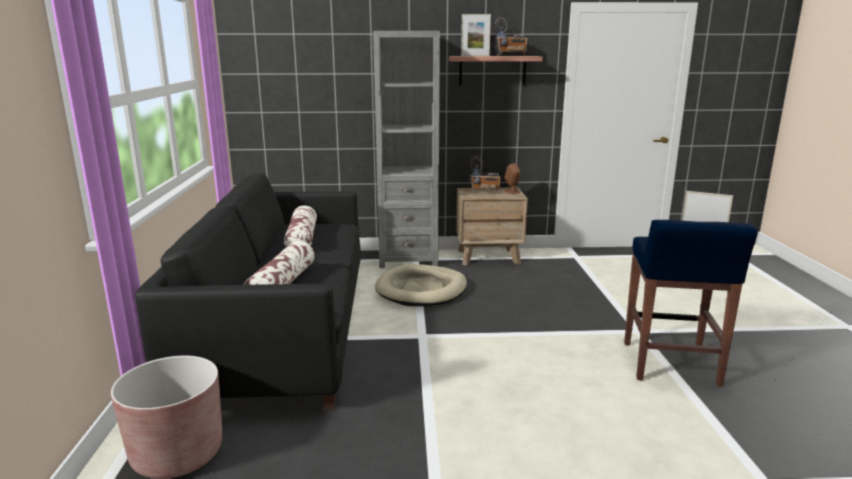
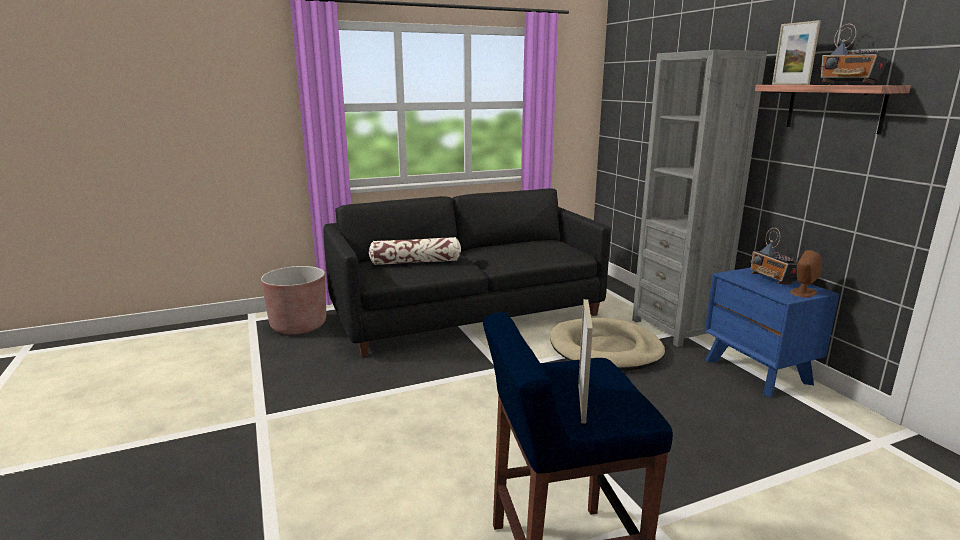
camera: 70 degrees right, 0 degrees up
(302, 239) = (518, 249): pillow -> none
(489, 257) = (758, 371): brown nightstand -> blue nightstand

